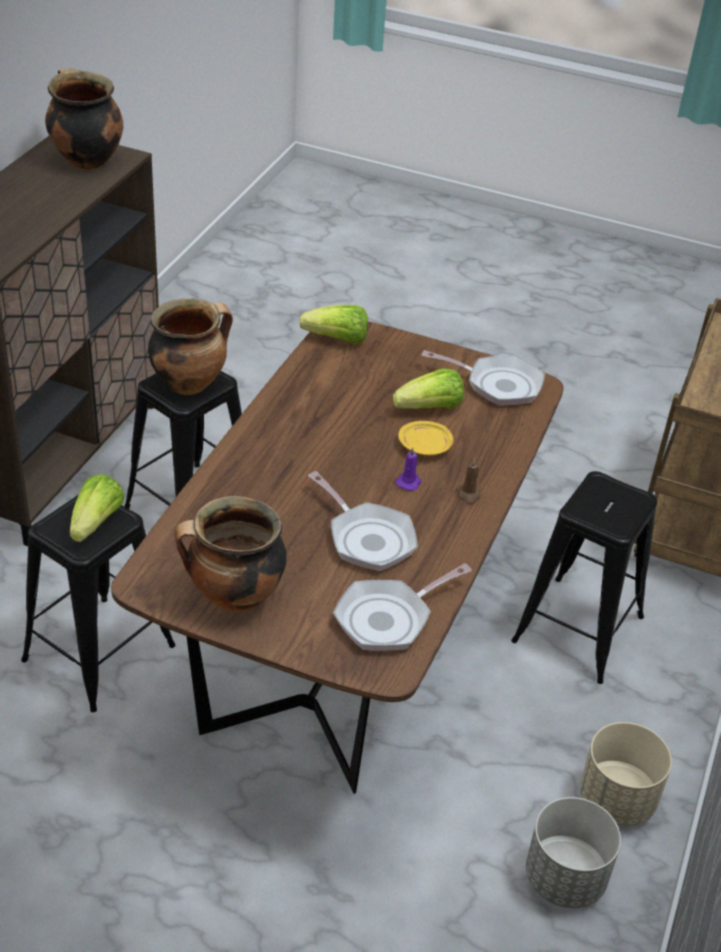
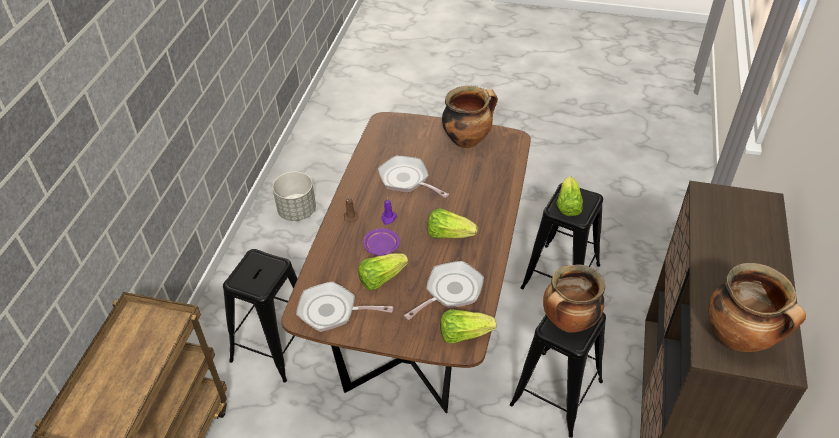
camera: 175 degrees right, 5 degrees up
(321, 445) = (449, 234): none -> lettuce
(389, 618) = (388, 142): frying pan -> frying pan (450, 291)
(425, 446) = (381, 246): yellow plate -> purple plate
(616, 799) = (267, 248): beige planter -> none

